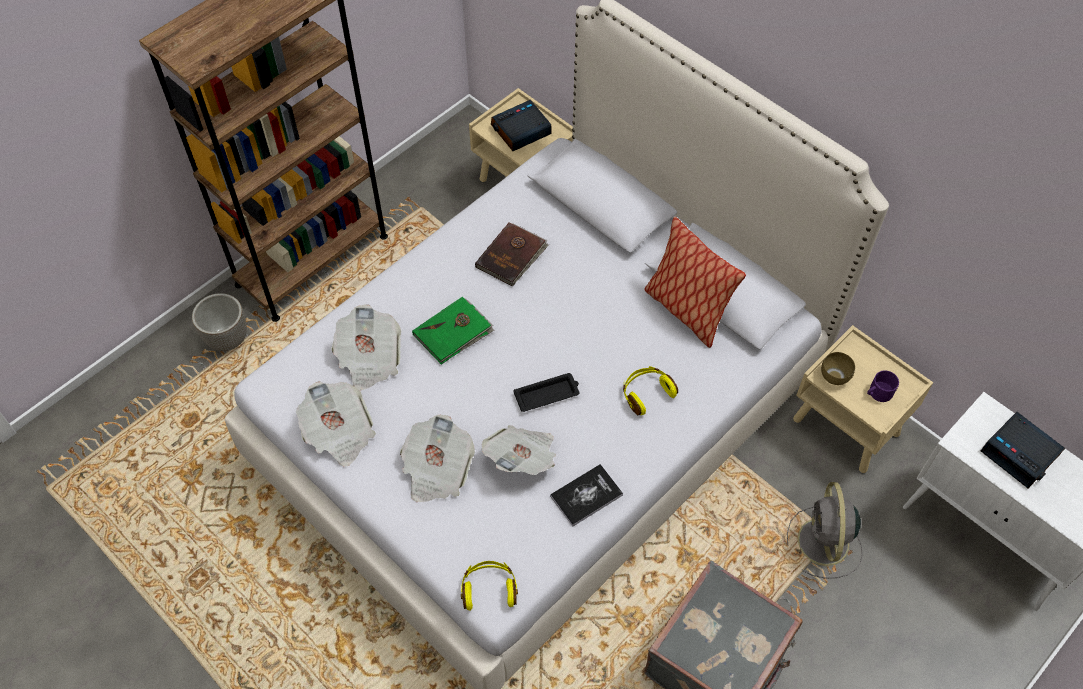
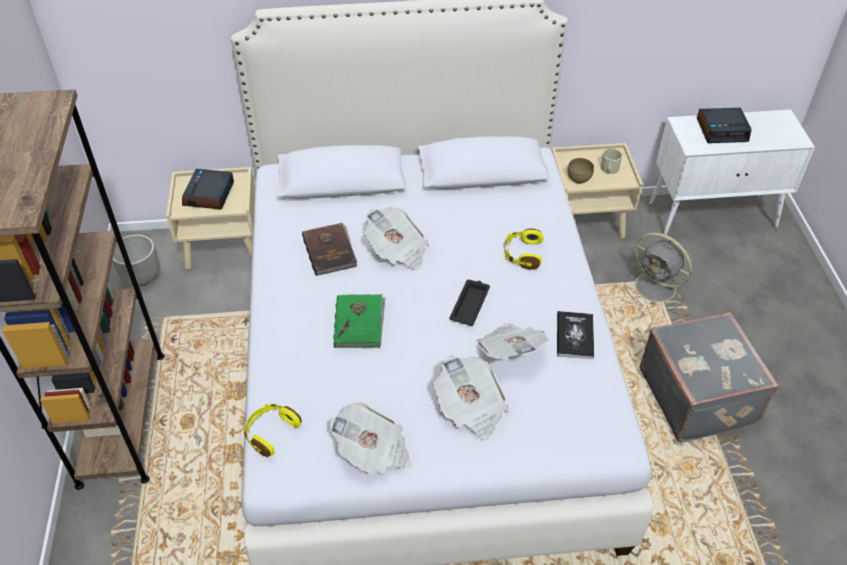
camera: 50 degrees left, 10 degrees down
(228, 339) = (122, 529): planter -> planter (141, 278)
(369, 359) = (326, 388): newspaper -> newspaper (397, 251)
(489, 589) = (604, 441): yellow headphones -> yellow headphones (270, 433)
(686, 310) = (477, 195): pillow -> none
(878, 393) = (609, 169): purple mug -> beige mug

